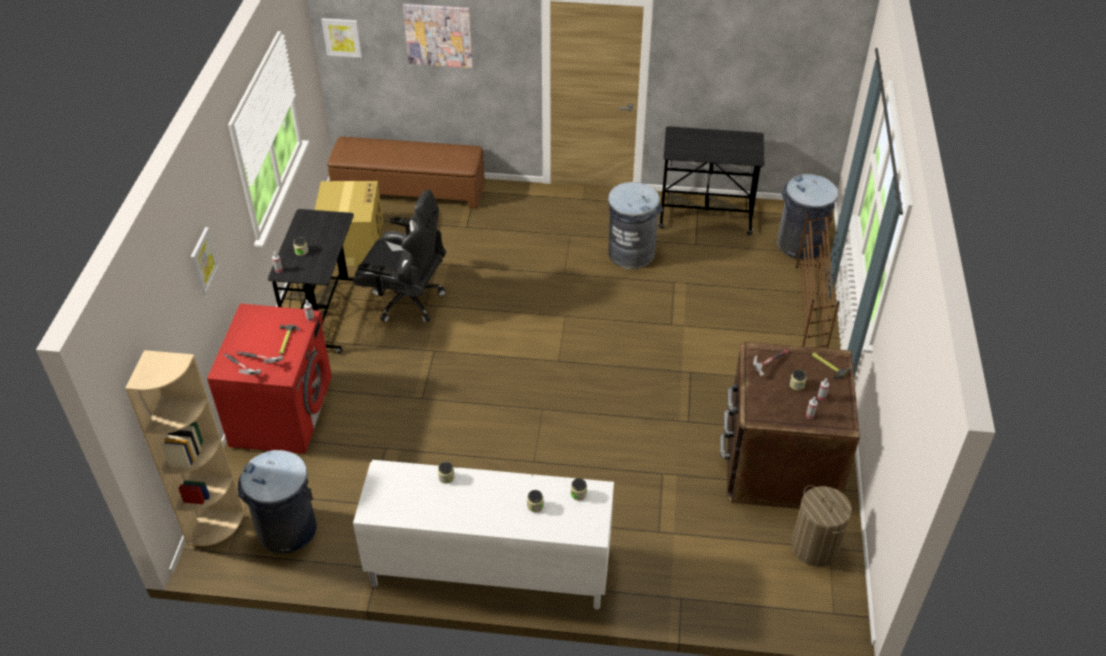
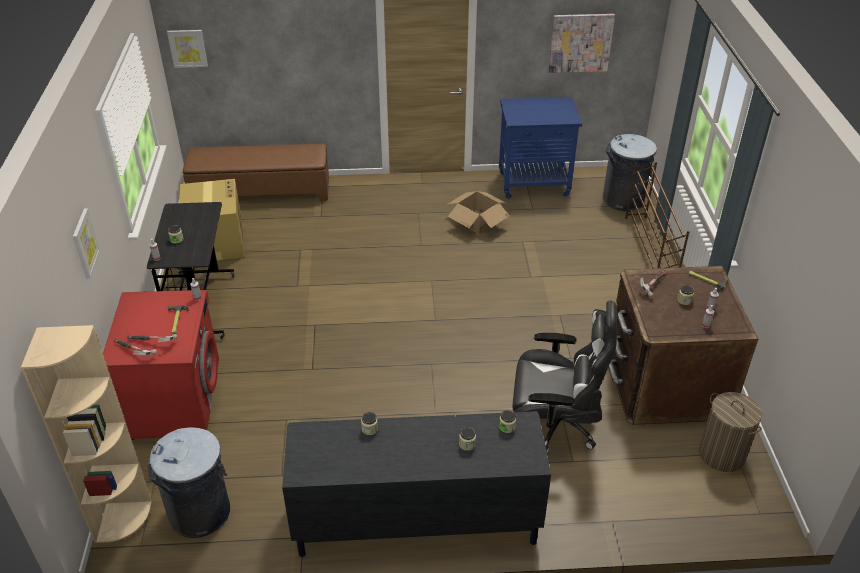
camera: 10 degrees left, 5 degrees down
(404, 300) = (275, 284): black office chair -> black office chair (553, 425)
(438, 35) = (280, 37): picture -> picture (580, 43)
(489, 565) = (416, 517): white cabinet -> black cabinet
(631, 253) = (477, 222): grey trash can -> cardboard box
(705, 215) = (534, 185): black desk -> blue cart

